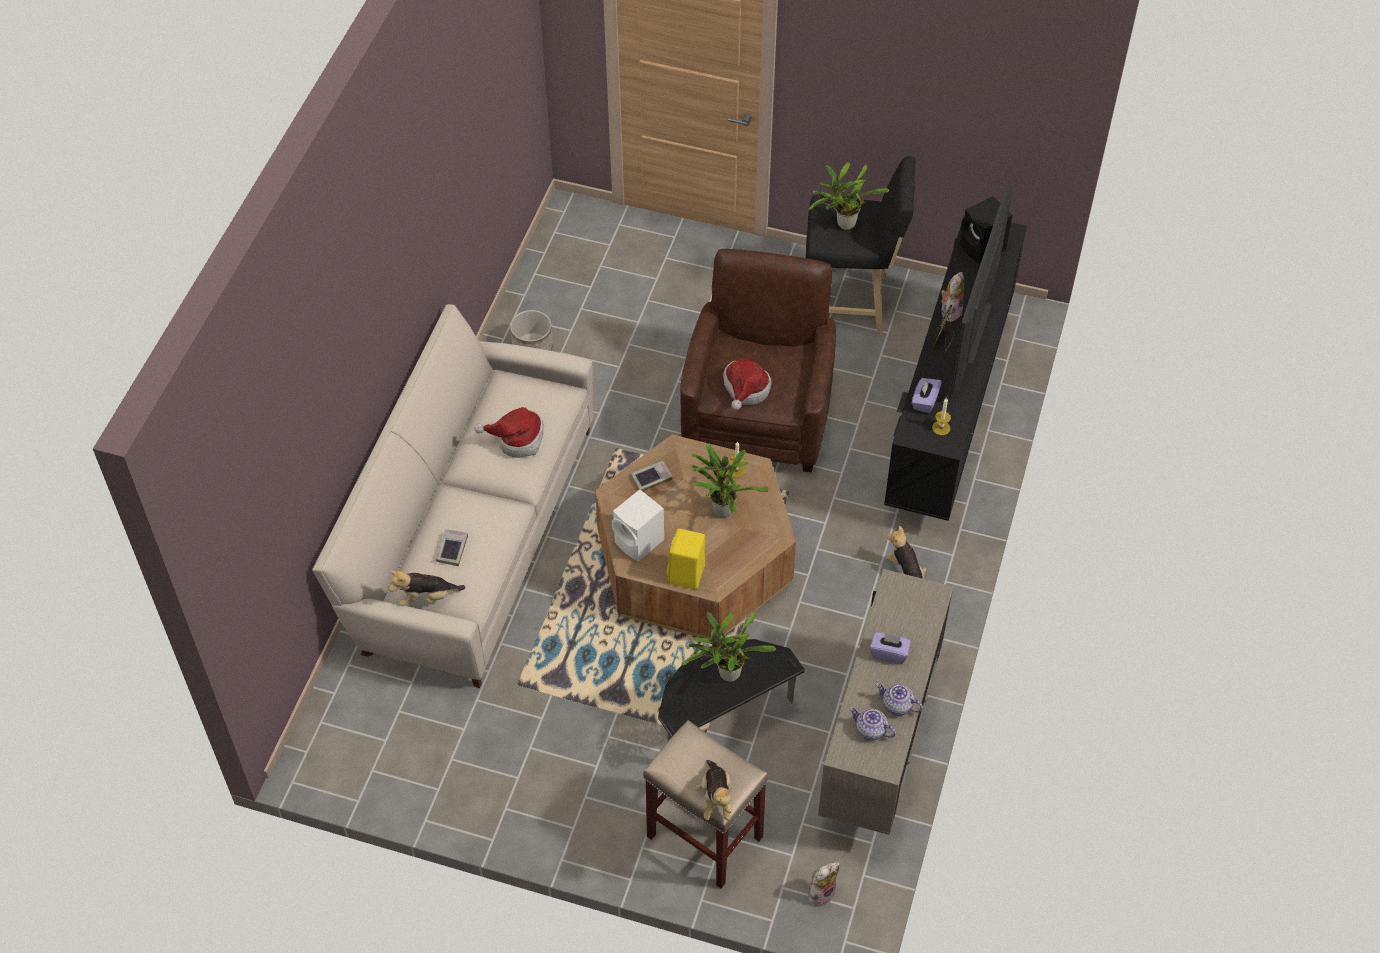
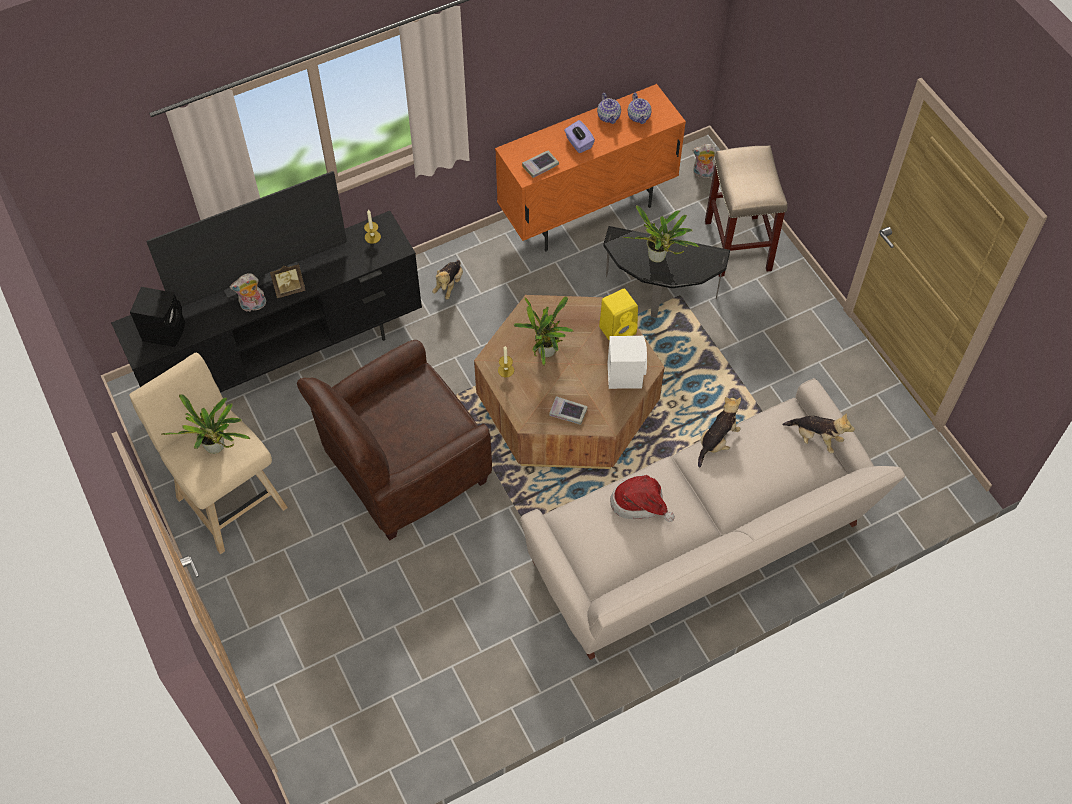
camera: 135 degrees left, 5 degrees up
(452, 549) = (767, 457): book -> book (540, 166)
(532, 347) = (497, 677): planter -> none
(715, 798) = (761, 158): plush toy -> plush toy (717, 441)
(745, 390) = (434, 413): hat -> none
(851, 302) = (228, 498): black stool -> beige stool
(878, 749) = (587, 212): beige cabinet -> orange cabinet
(925, 401) = (358, 261): purple tissue box -> none

